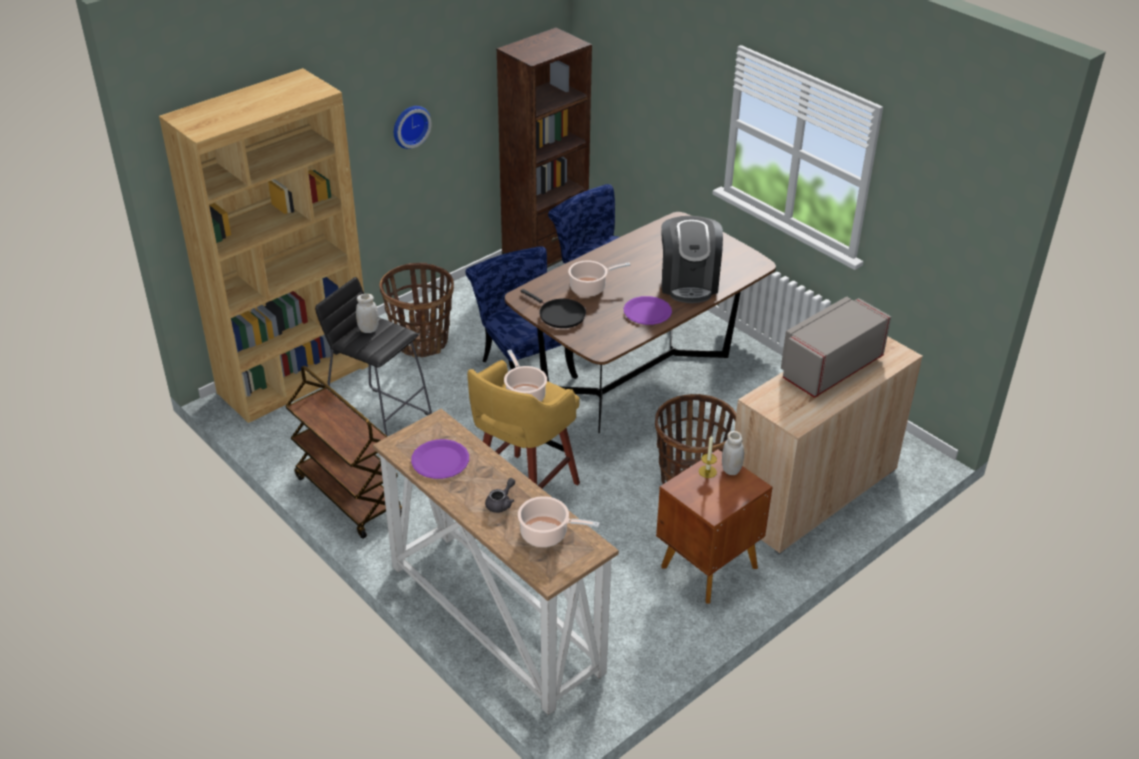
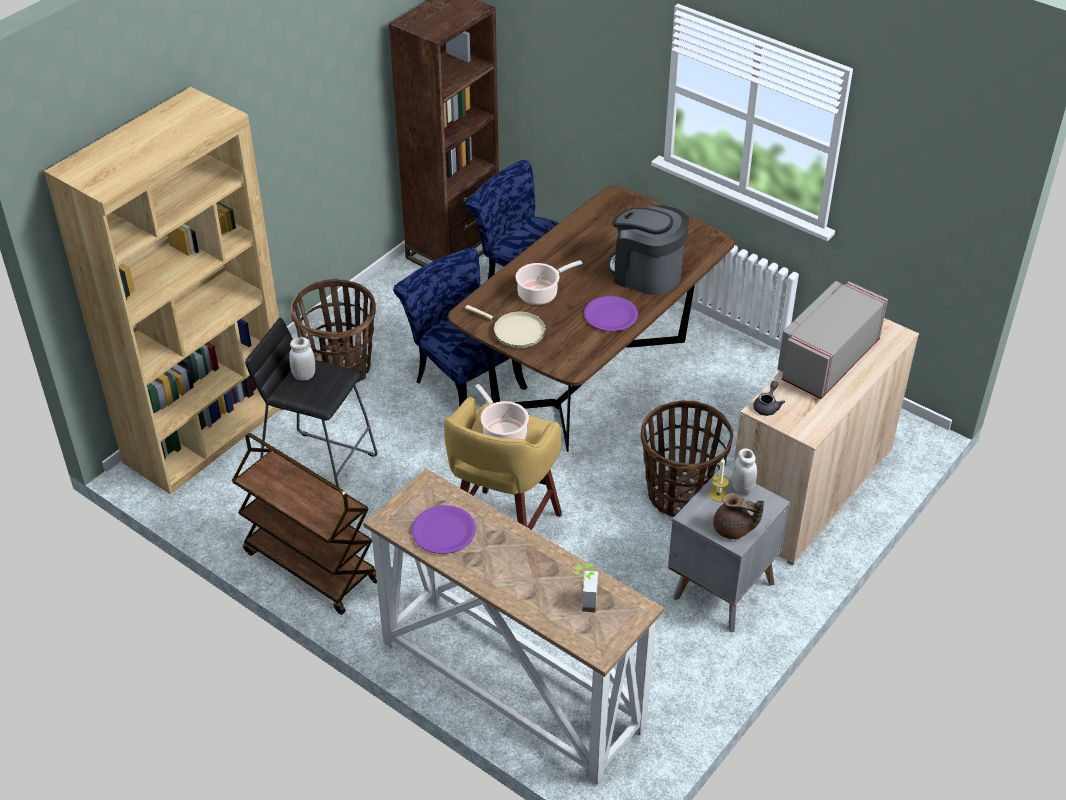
camera: 10 degrees left, 5 degrees up
(409, 125) = (303, 127): wall clock -> none
(501, 503) = (524, 572): grey teapot -> grey teapot (767, 406)
(547, 534) = (584, 601): cooking pot -> potted plant
(559, 315) = (515, 331): black frying pan -> beige frying pan
(689, 283) = (646, 273): coffee machine -> coffee machine turned 135 degrees clockwise
(707, 566) = (721, 590): brown nightstand -> grey nightstand
(713, 503) = (733, 529): none -> brown teapot

